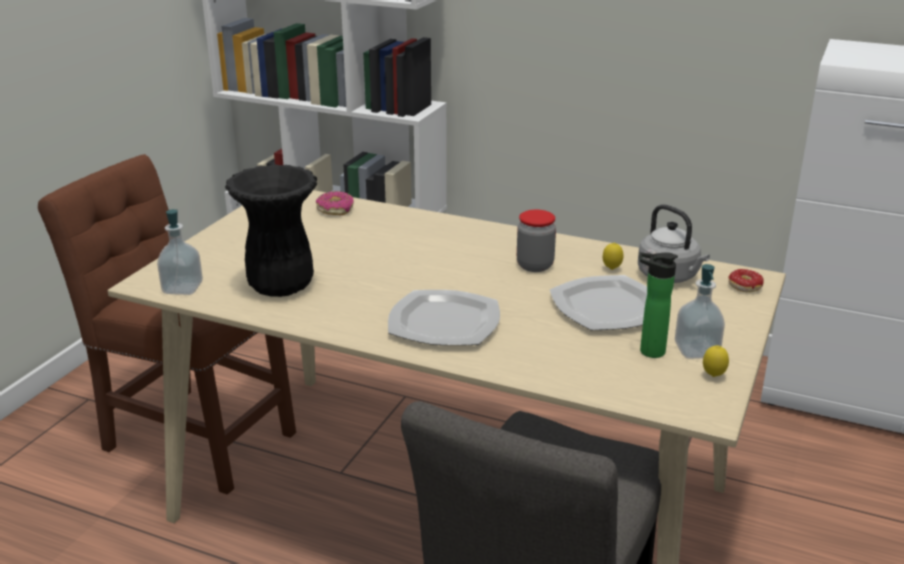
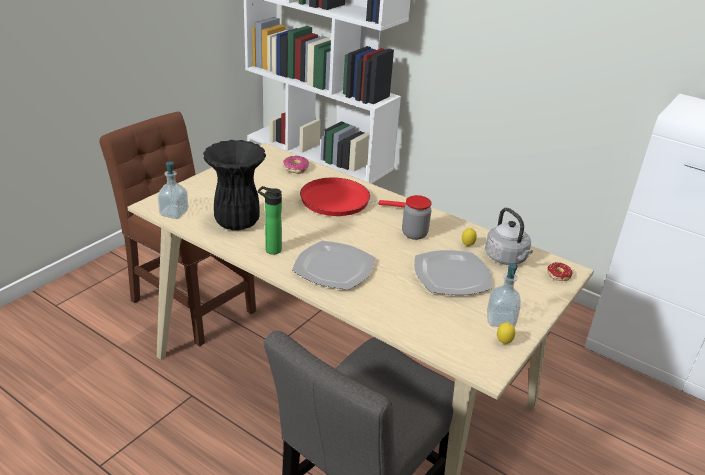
camera: 10 degrees right, 5 degrees up
(417, 241) = (341, 202): none -> red frying pan
(648, 351) = (465, 315): bottle -> bottle (271, 249)

